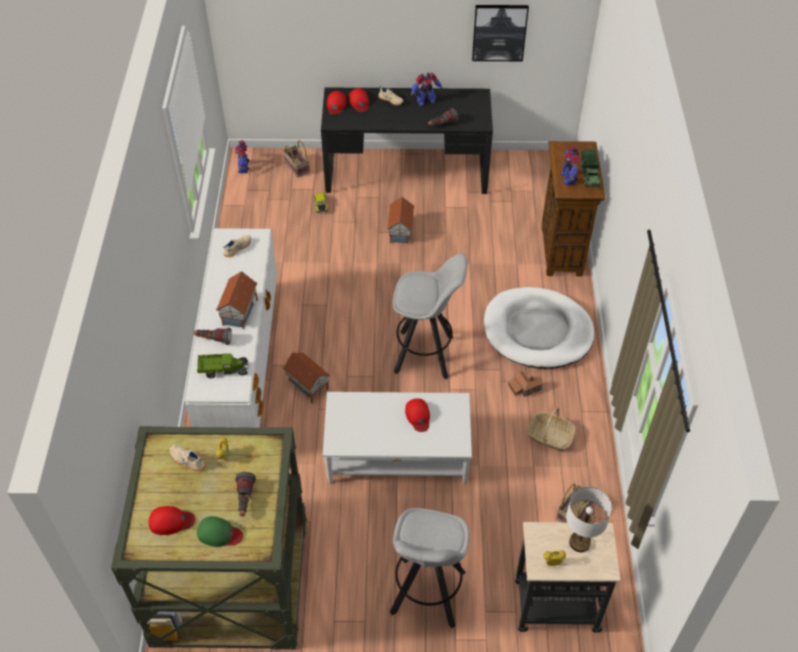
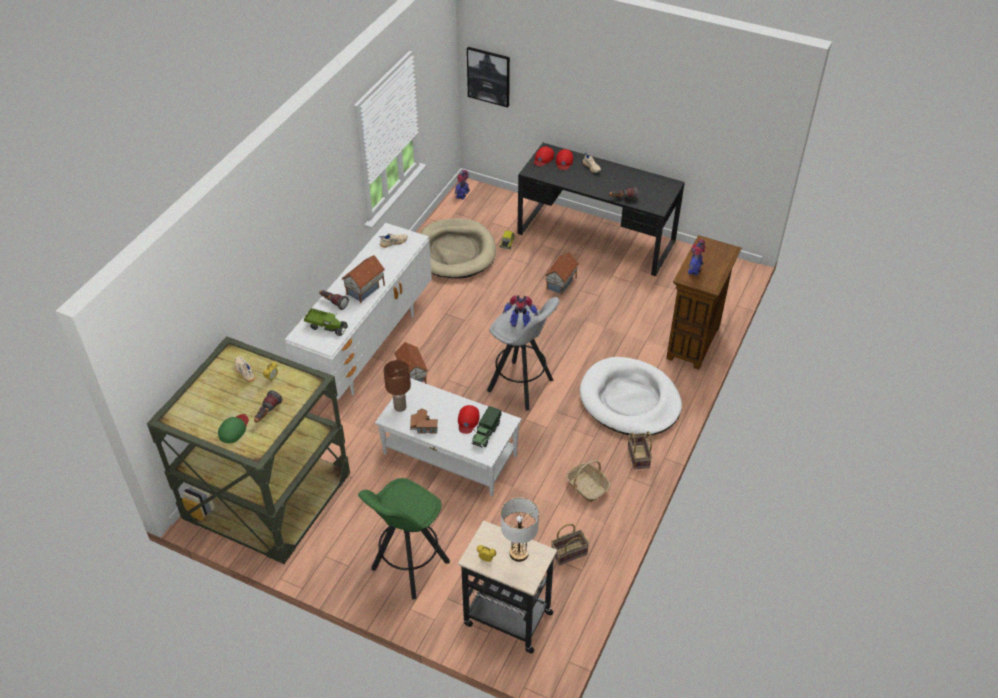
camera: 25 degrees right, 5 degrees down
(171, 521) = (206, 408): red cap -> none
(219, 534) = (234, 429): green cap -> green cap turned 105 degrees counterclockwise
(273, 233) = (455, 252): none -> beige dog bed
(296, 167) = (505, 207): basket -> basket (637, 456)
(339, 427) = (400, 406): none -> brown table lamp
(425, 101) = (620, 176): toy robot -> toy robot (520, 323)
(427, 594) = (408, 566): grey stool -> green stool
(499, 32) = (697, 131): picture -> picture (489, 76)
(524, 387) = (589, 440): toy house -> toy house (423, 426)
(589, 176) = (715, 273): toy truck -> toy truck (486, 433)

